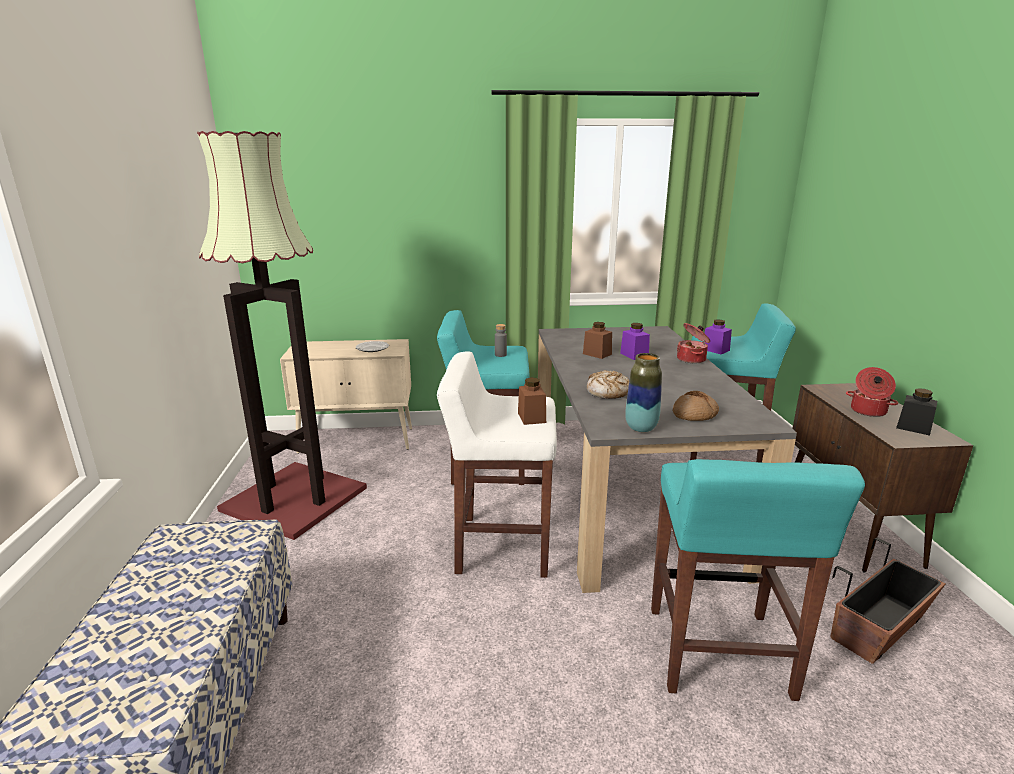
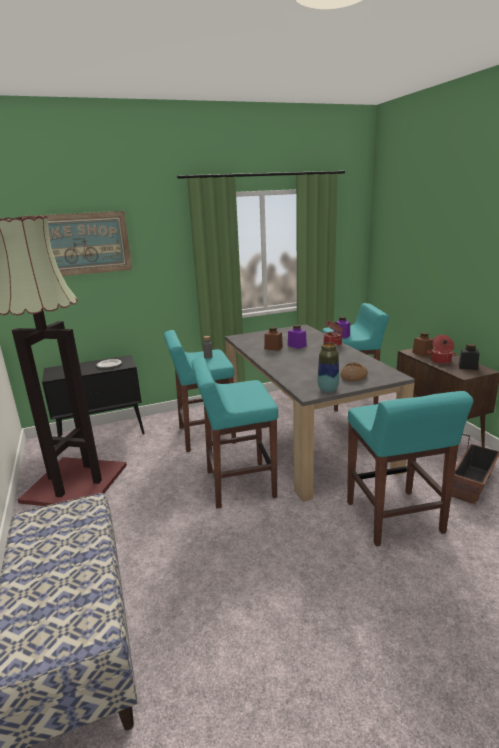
camera: 15 degrees left, 0 degrees up
(353, 180) = (79, 244): none -> picture
(358, 440) = (103, 434): beige cabinet -> black cabinet
(501, 545) = (239, 484): white stool -> turquoise stool
(531, 417) = (255, 394): brown jar -> brown jar (422, 353)
(608, 392) = (295, 371): bread -> none

